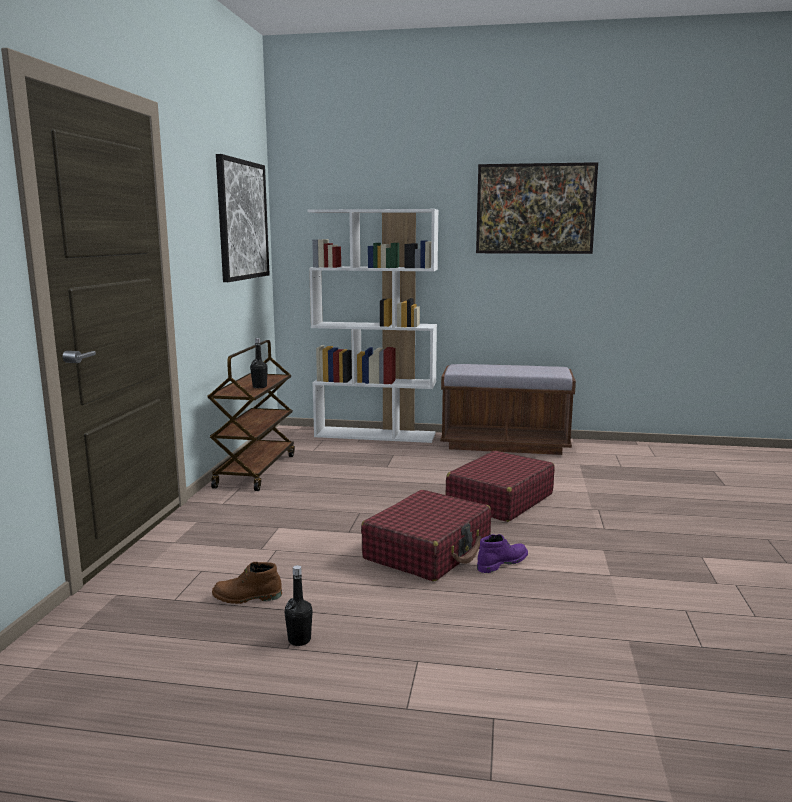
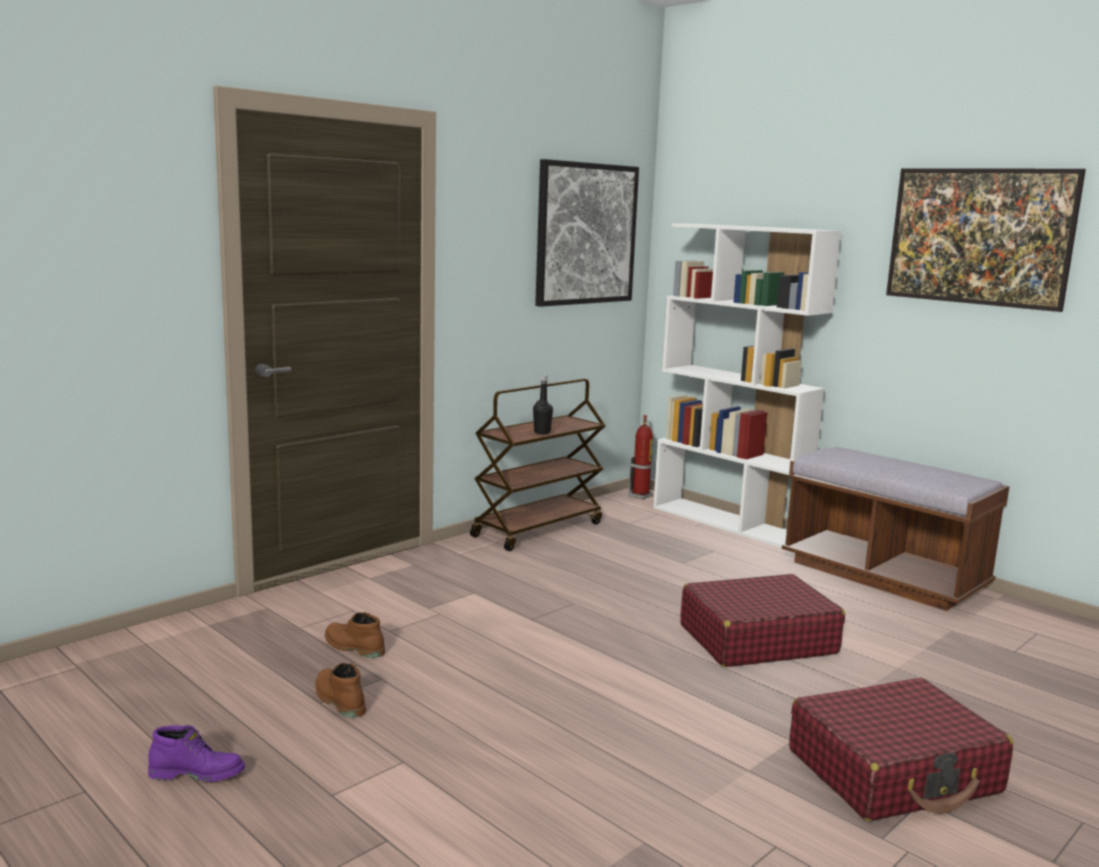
camera: 35 degrees right, 0 degrees up
(293, 431) = (640, 496): none -> fire extinguisher
(299, 640) = (338, 700): black bottle -> brown boot
(428, 550) = (581, 666): red suitcase -> red suitcase (894, 772)
(501, 563) = (639, 707): purple boot -> purple boot (198, 773)

